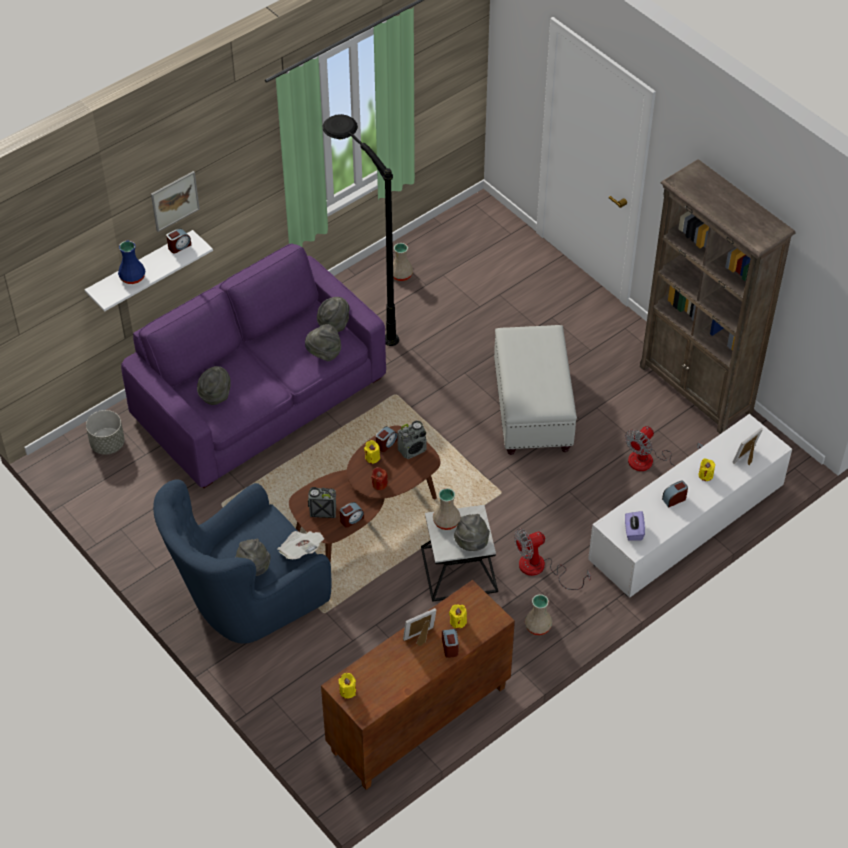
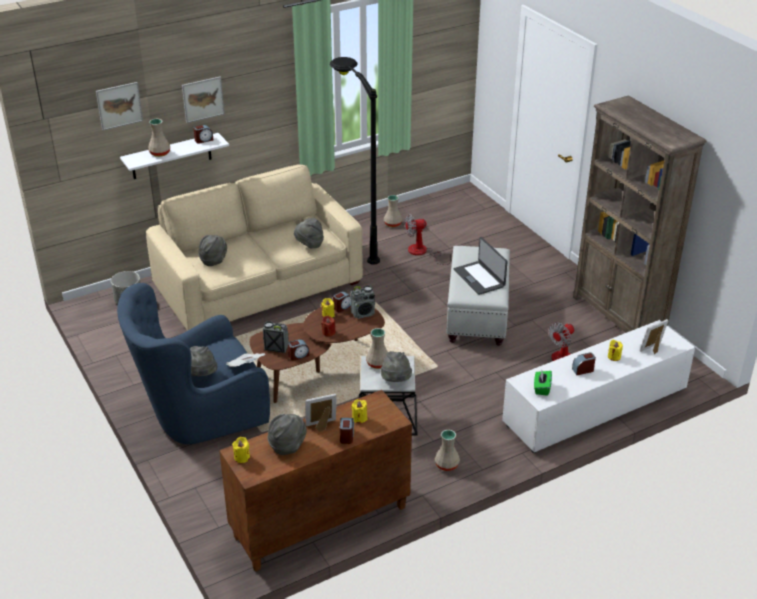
camera: 10 degrees right, 15 degrees down
(82, 237) = (119, 105): none -> picture
(132, 277) = (160, 153): blue vase -> beige vase
(259, 397) = (258, 284): purple sofa -> beige sofa
(334, 324) = (323, 228): grey hat -> grey hat (287, 445)
(536, 378) = (479, 278): none -> laptop
(541, 569) = (459, 423): fan -> fan (423, 252)
(633, 531) = (541, 388): purple tissue box -> green tissue box

